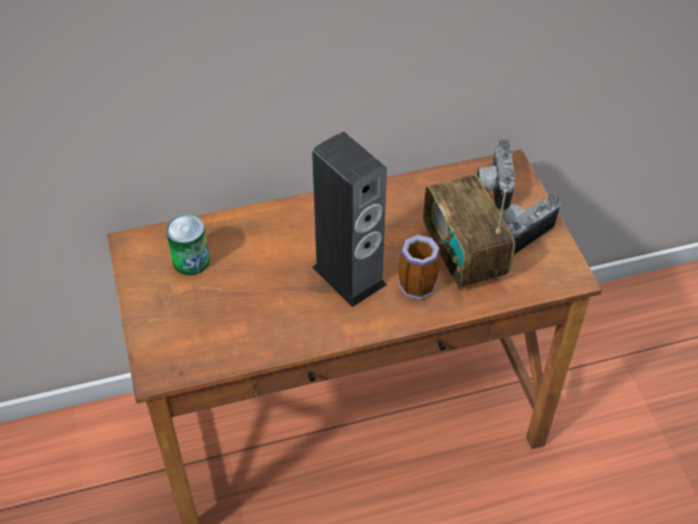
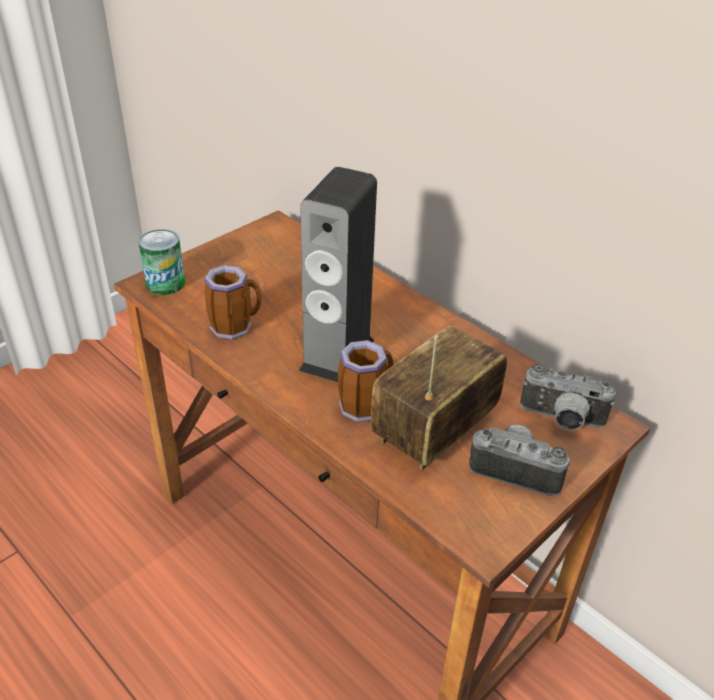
camera: 60 degrees right, 10 degrees down
(191, 261) = (281, 259): can -> can (165, 283)
(267, 328) = (234, 326): none -> mug
(492, 187) = (561, 420): camera -> camera turned 135 degrees counterclockwise

